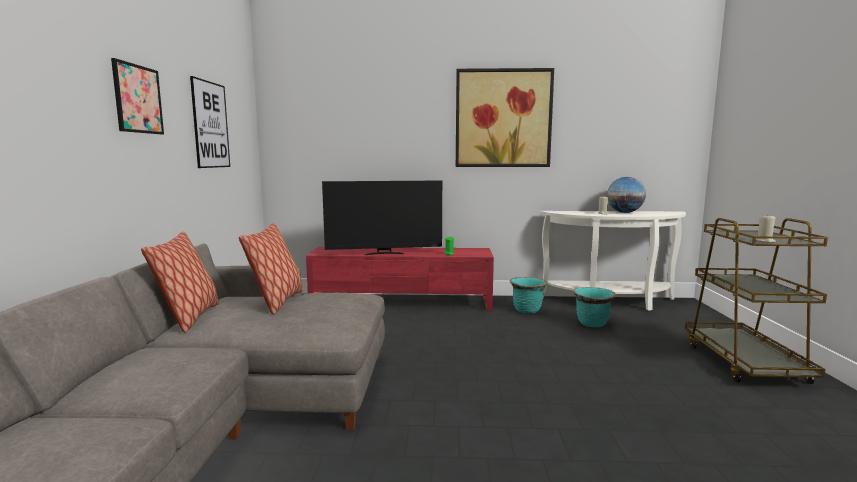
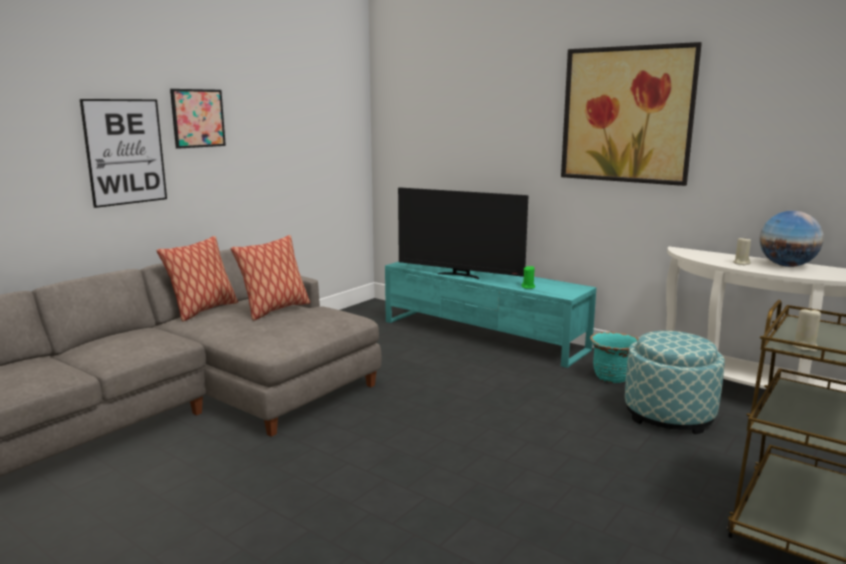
camera: 35 degrees right, 5 degrees up
(210, 125) = (292, 128): picture -> picture (125, 152)
(402, 302) = (483, 335): red tv stand -> turquoise tv stand
(592, 323) = (669, 415): turquoise planter -> ottoman

